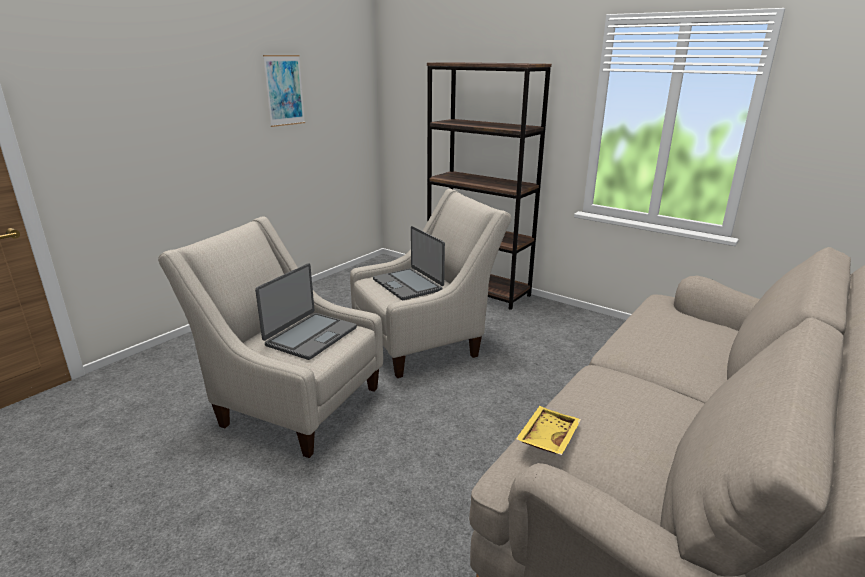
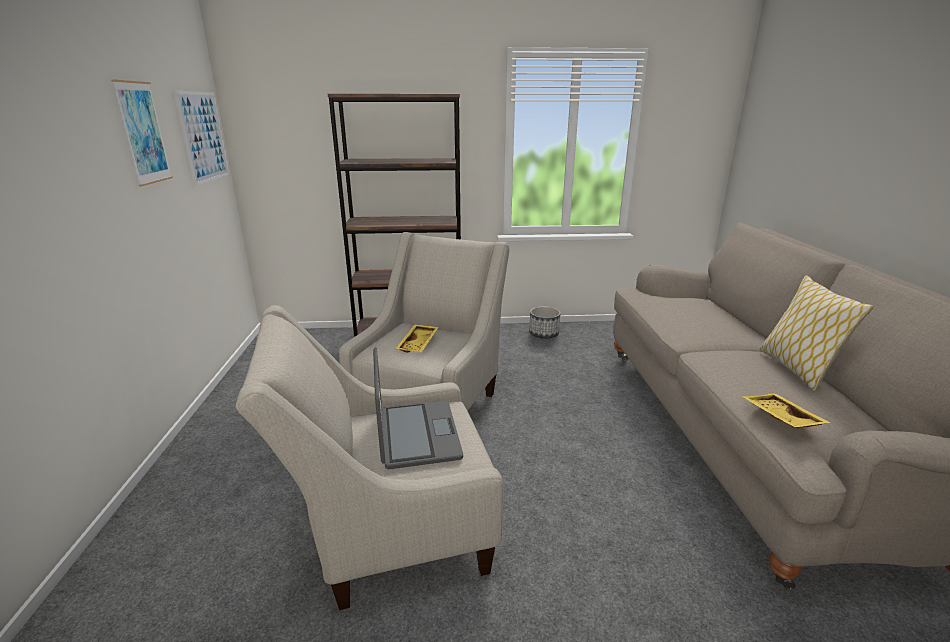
camera: 40 degrees left, 0 degrees up
(350, 94) = (203, 137): none -> picture
(408, 285) = (419, 344): laptop -> yellow tray
(600, 327) = (543, 334): none -> planter
(672, 419) = (796, 369): none -> pillow

